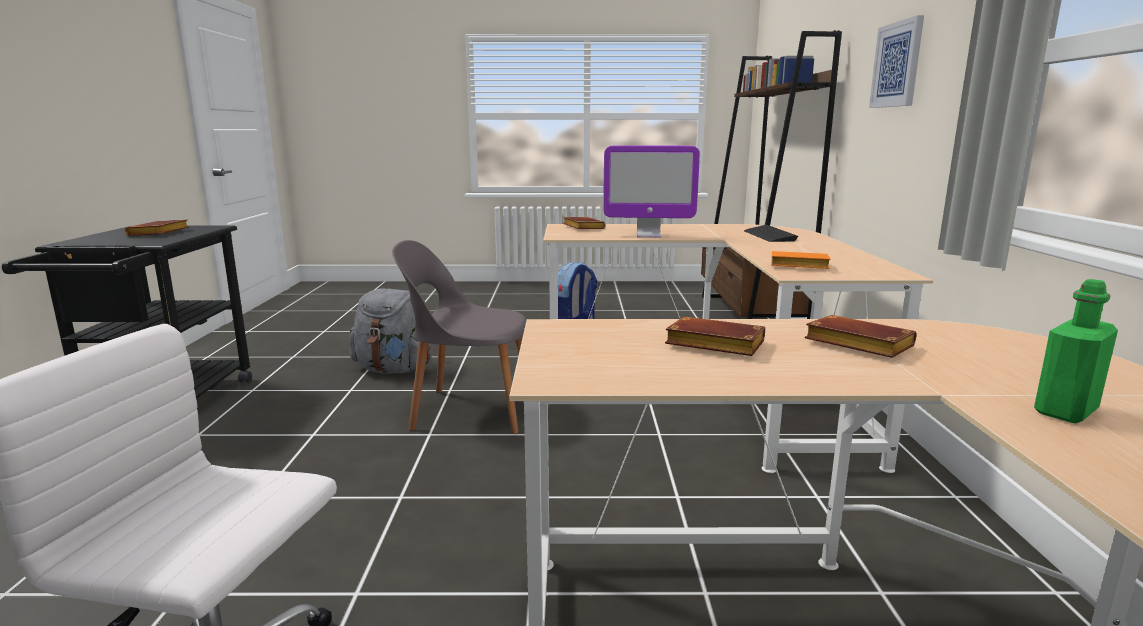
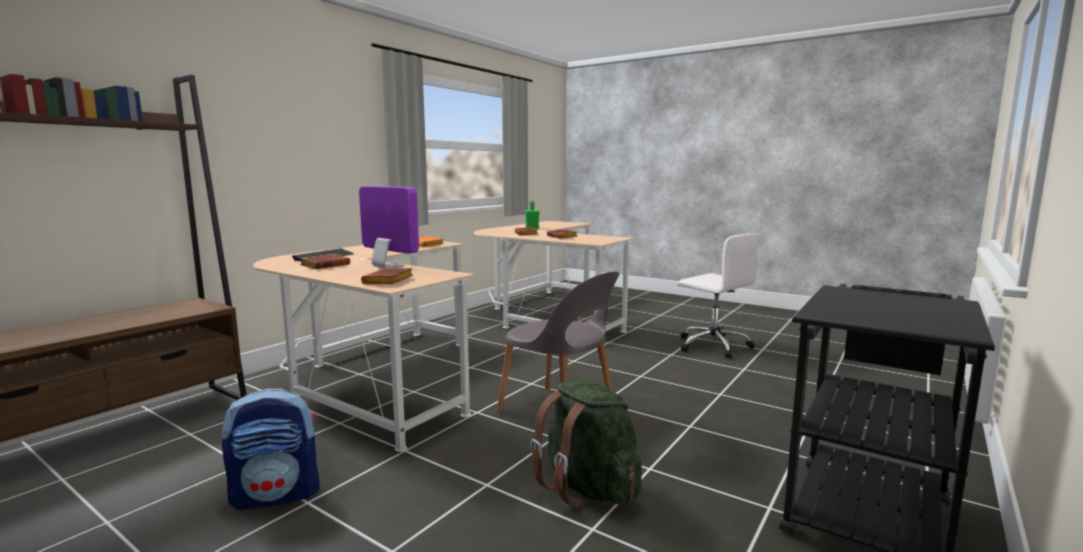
camera: 145 degrees left, 5 degrees down
(159, 233) = (876, 307): brown book -> brown book (326, 265)
(394, 369) = (588, 488): grey backpack -> green backpack
(897, 65) = (284, 128): picture -> none

